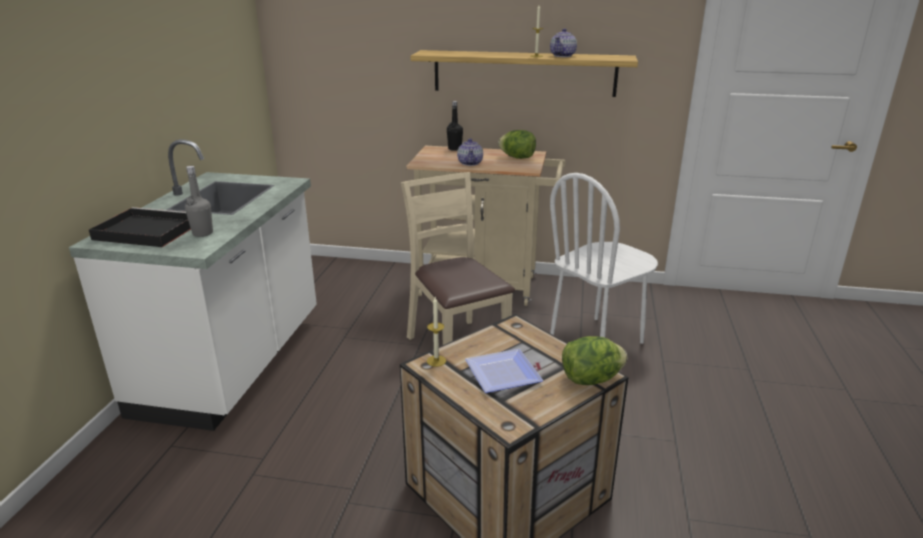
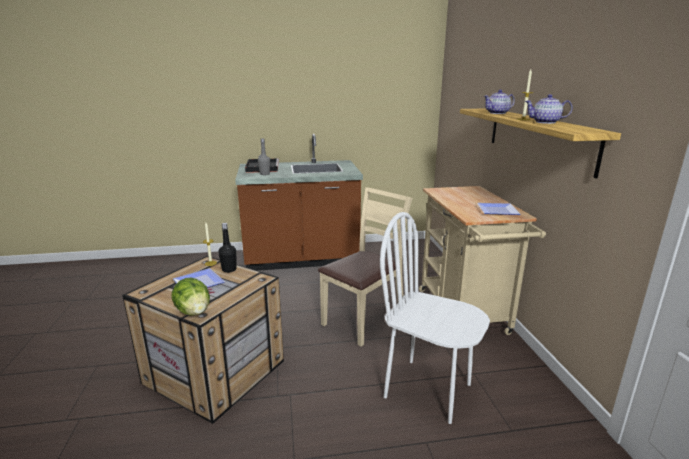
camera: 70 degrees right, 5 degrees down
(234, 364) = (301, 259): white counter -> brown counter
(454, 149) = (485, 193): black bottle -> black bottle (229, 269)
(470, 163) = (455, 201): teapot -> teapot (497, 113)
(517, 157) = (496, 211): lettuce -> plate

